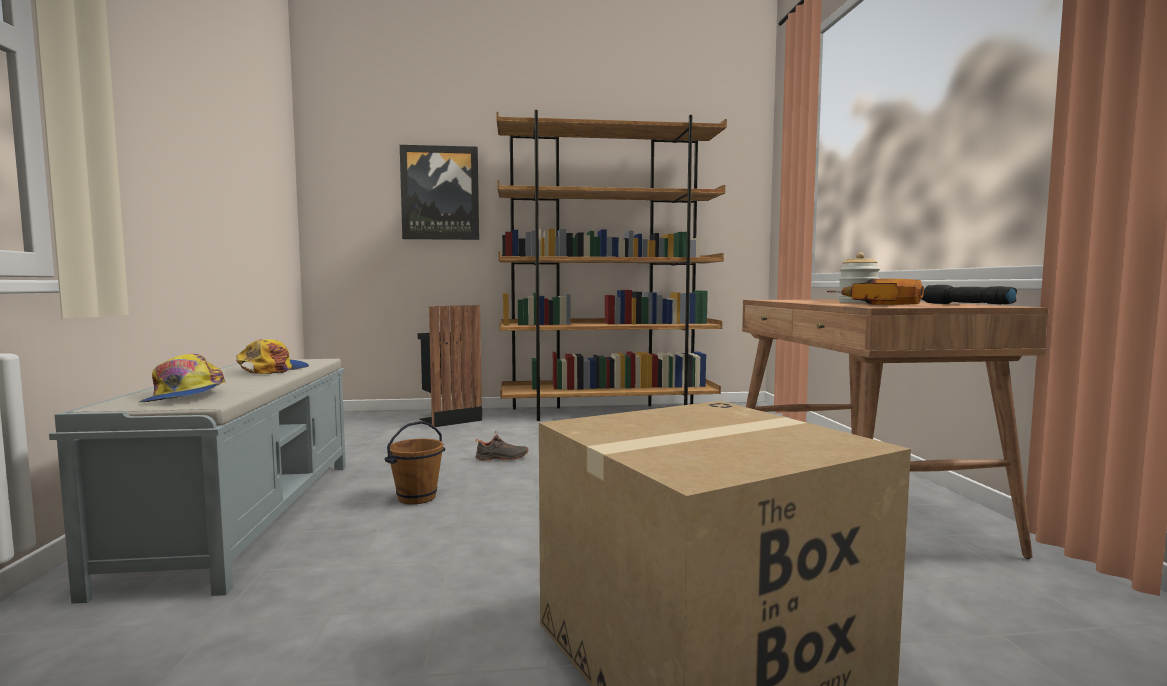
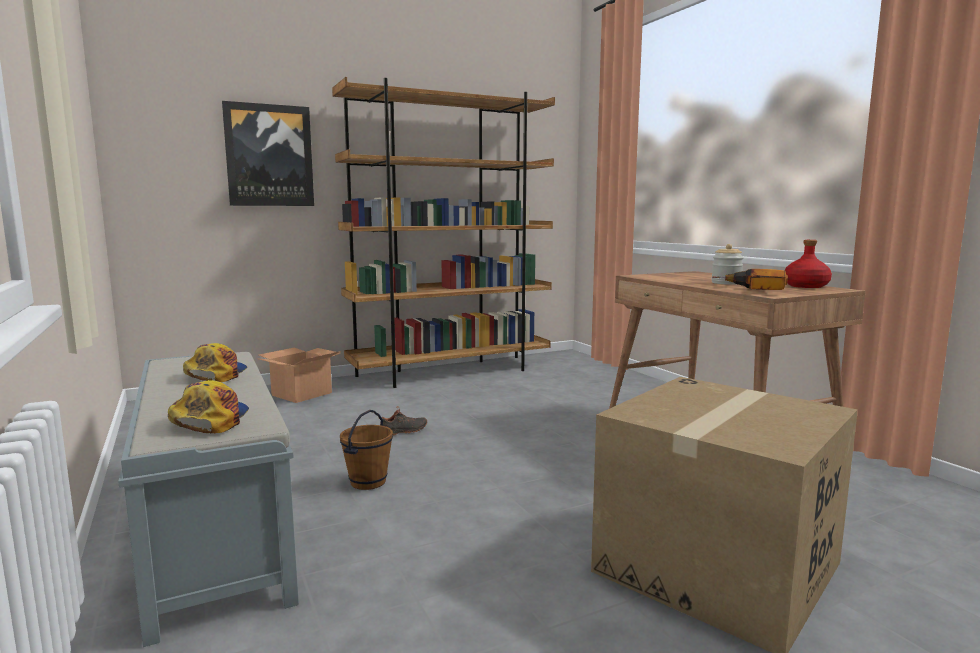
camera: 20 degrees left, 5 degrees up
(185, 396) = (210, 420): cap -> cap turned 150 degrees counterclockwise
(448, 419) = (301, 394): black trash can -> cardboard box
(964, 304) = (806, 286): black flashlight -> red bottle

